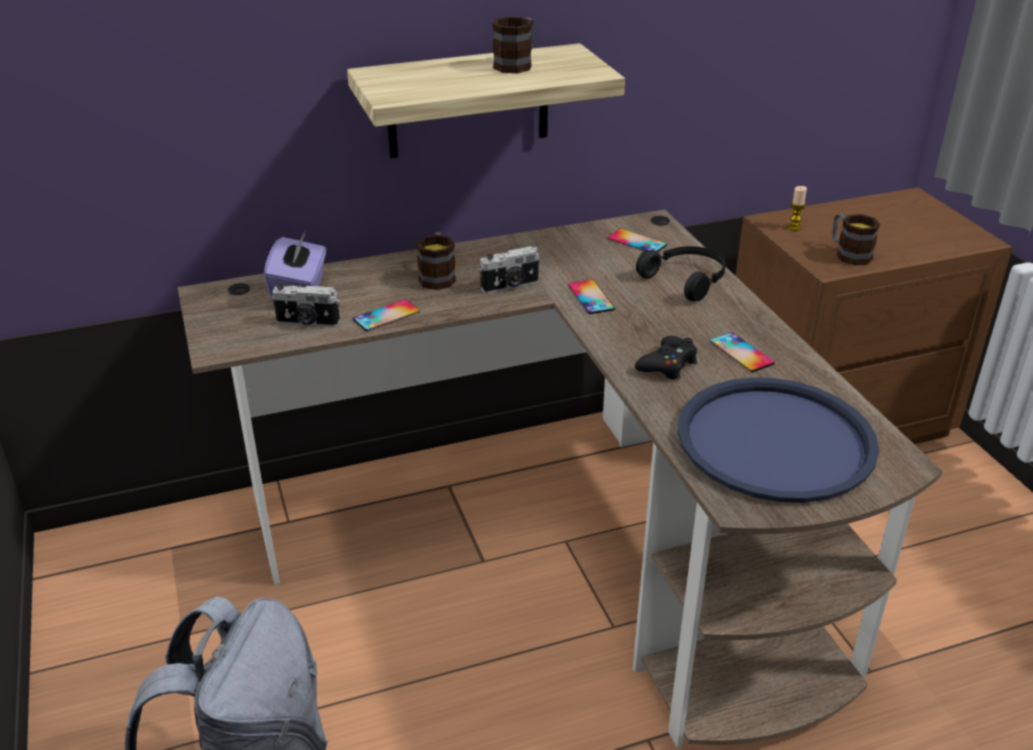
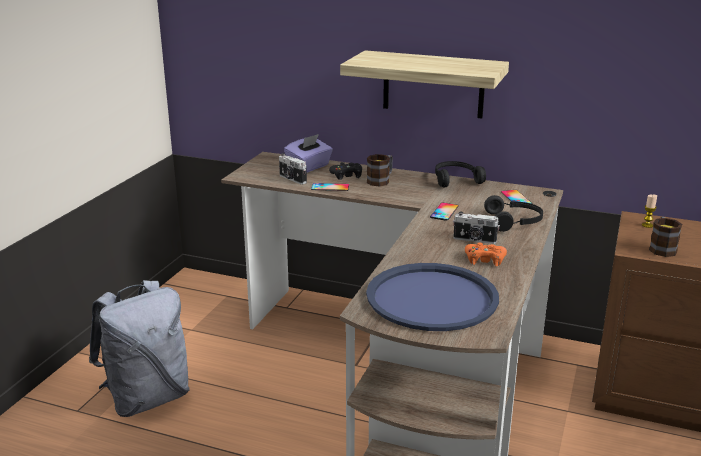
camera: 40 degrees right, 10 degrees down
(510, 286) = (410, 195): camera -> camera (474, 240)
(517, 64) = (449, 62): mug -> none
(527, 238) = (455, 179): none -> black headphones
(668, 365) = (432, 250): black game controller -> black game controller (347, 175)
(741, 352) = (485, 260): phone -> orange game controller

